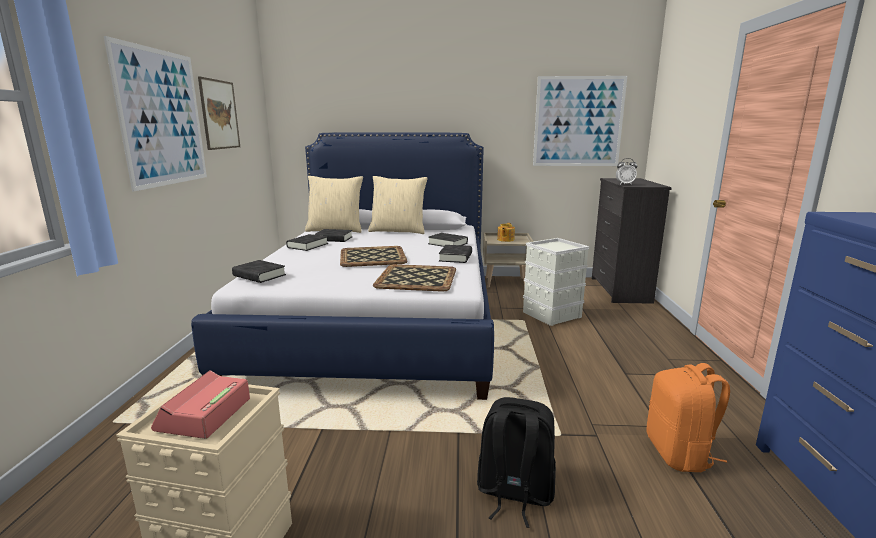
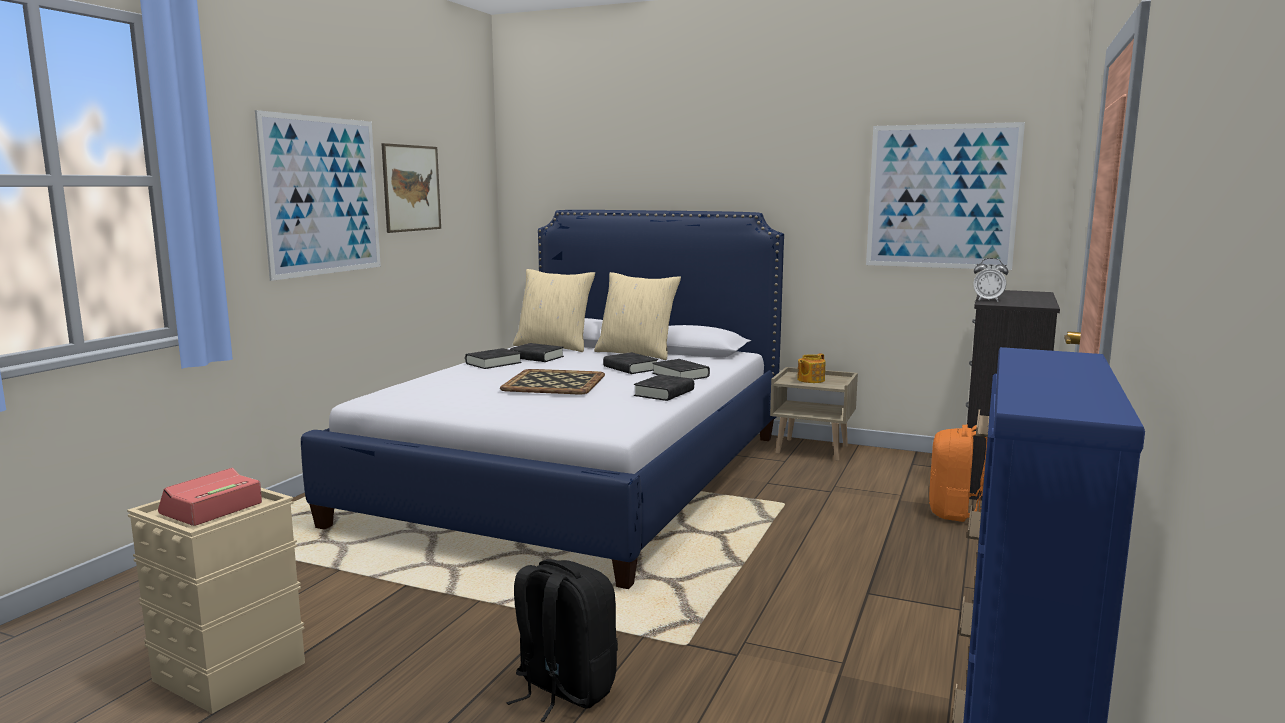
camera: 20 degrees right, 5 degrees down
(259, 275) = (394, 391): black book -> black book (630, 368)
(417, 278) = (574, 413): tray -> none
(551, 314) = (839, 501): grey storage box -> none
(679, 454) = (833, 697): orange backpack -> orange backpack (956, 512)

